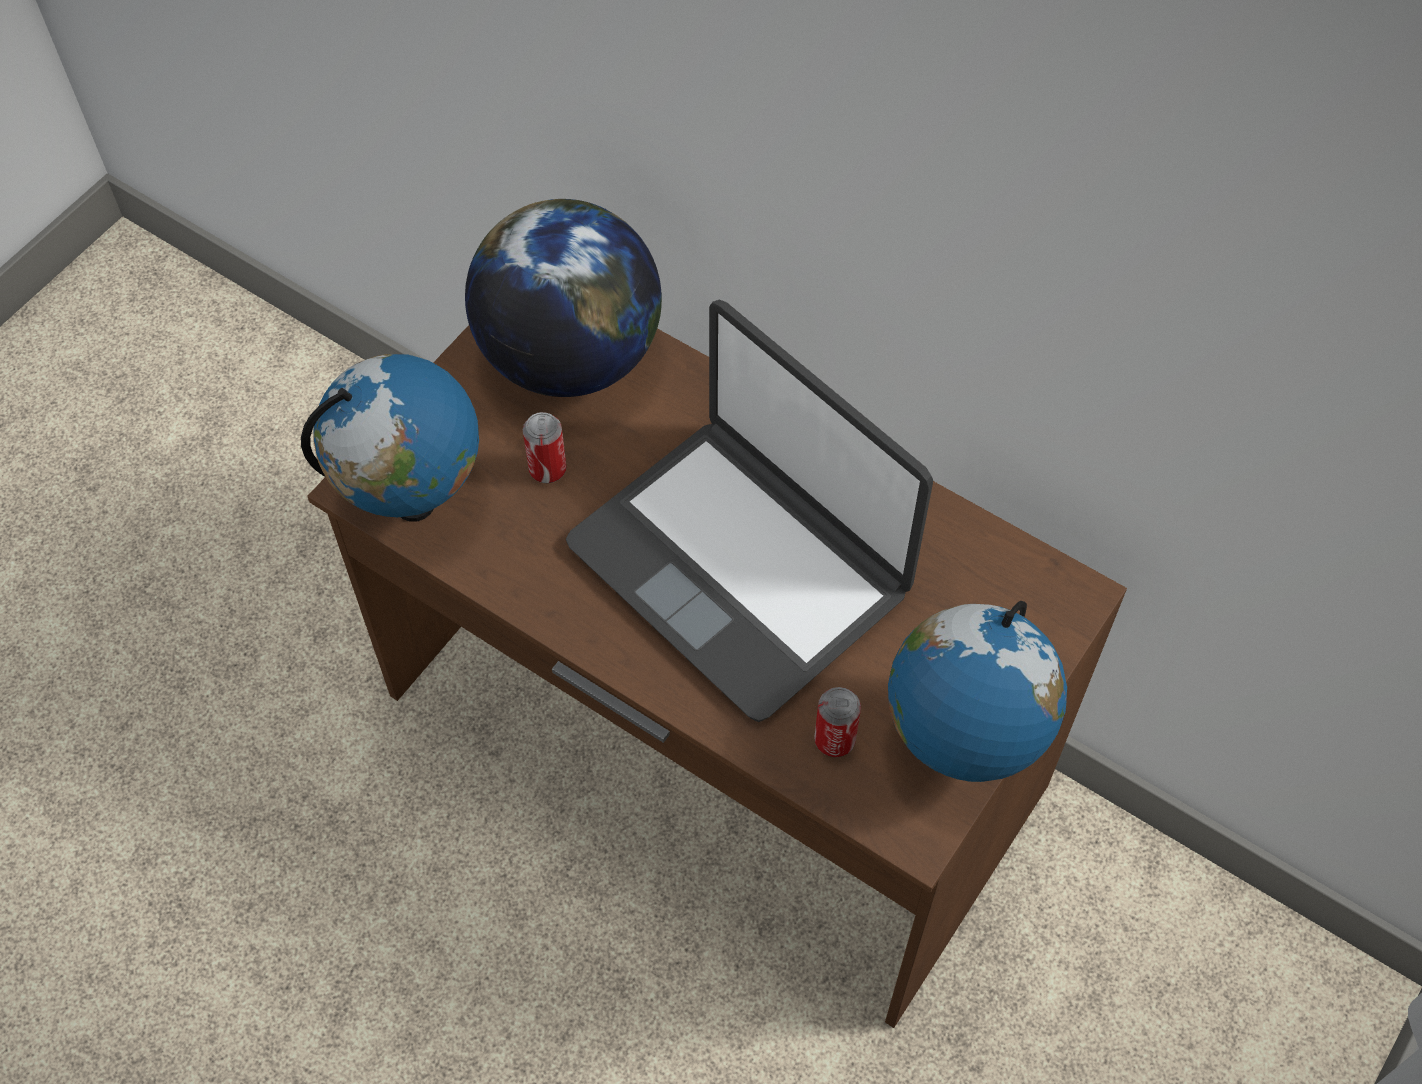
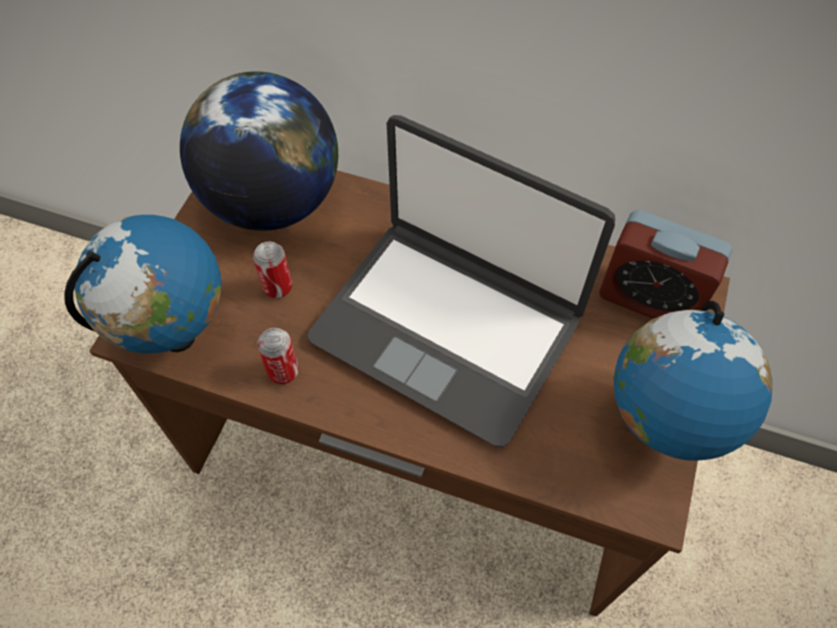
camera: 15 degrees left, 0 degrees up
(834, 740) = (564, 446): can -> can (283, 371)
(1009, 590) = (649, 298): none -> alarm clock

